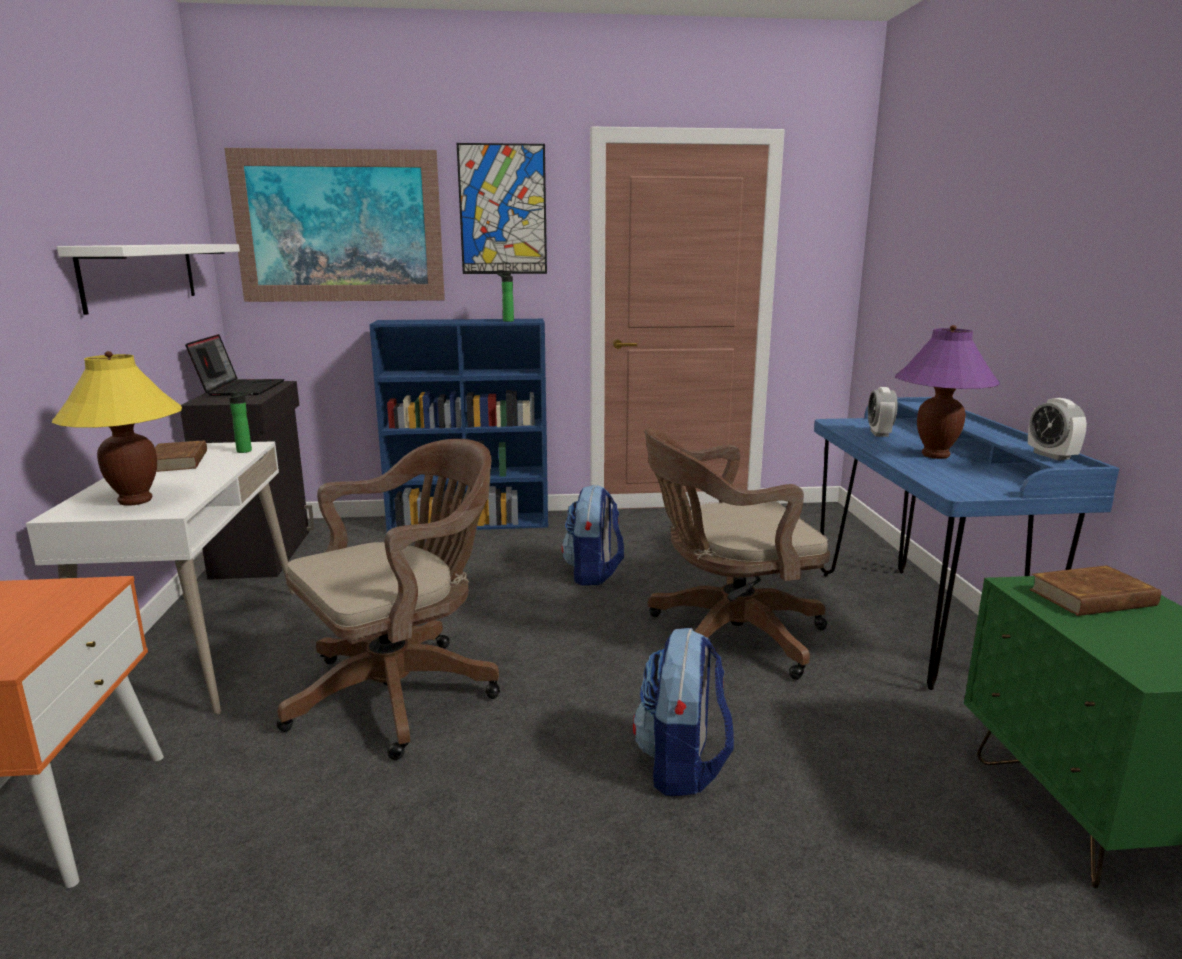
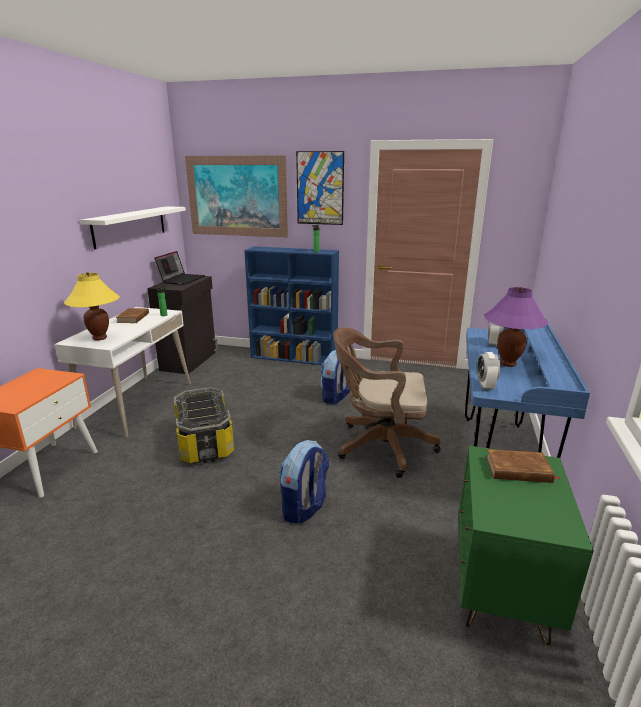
camera: 20 degrees right, 5 degrees up
(403, 691) = (205, 443): brown office chair -> storage box
(1051, 455) = (562, 377): alarm clock -> alarm clock (485, 385)

